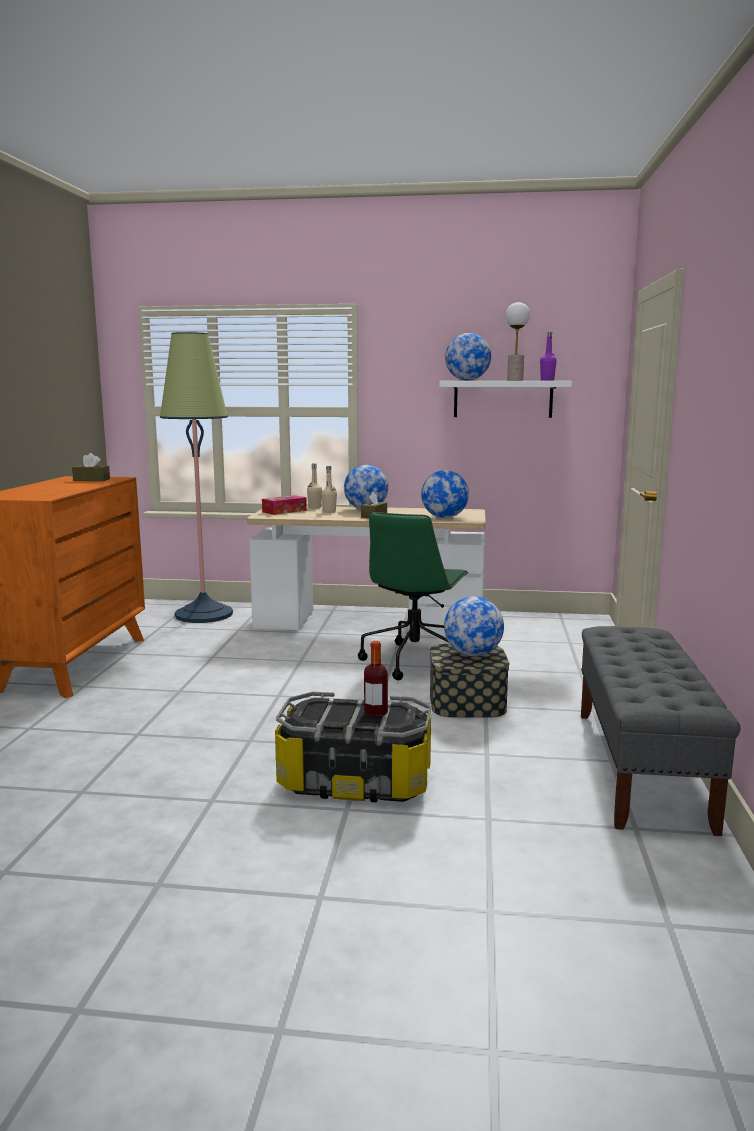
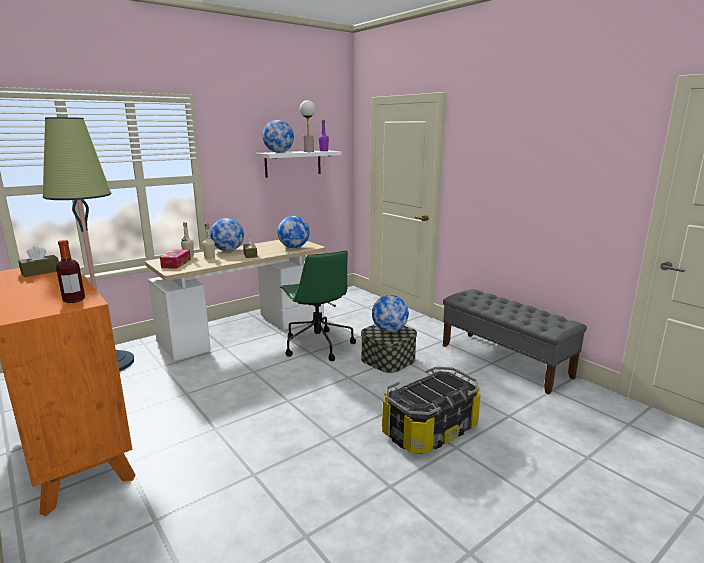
camera: 45 degrees left, 5 degrees up
(375, 713) = (439, 384): bottle -> bottle (74, 300)

